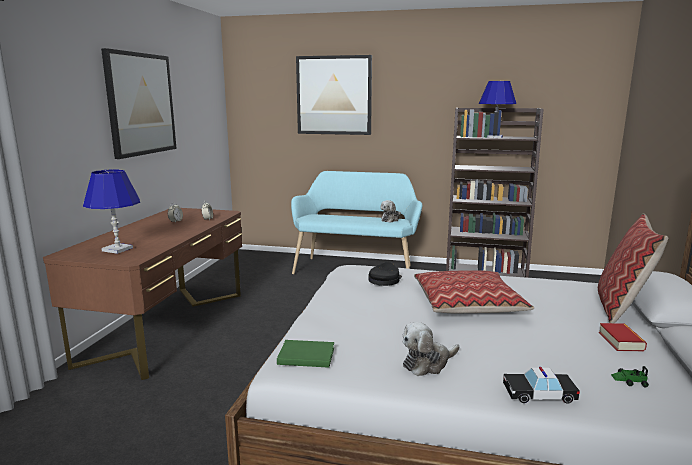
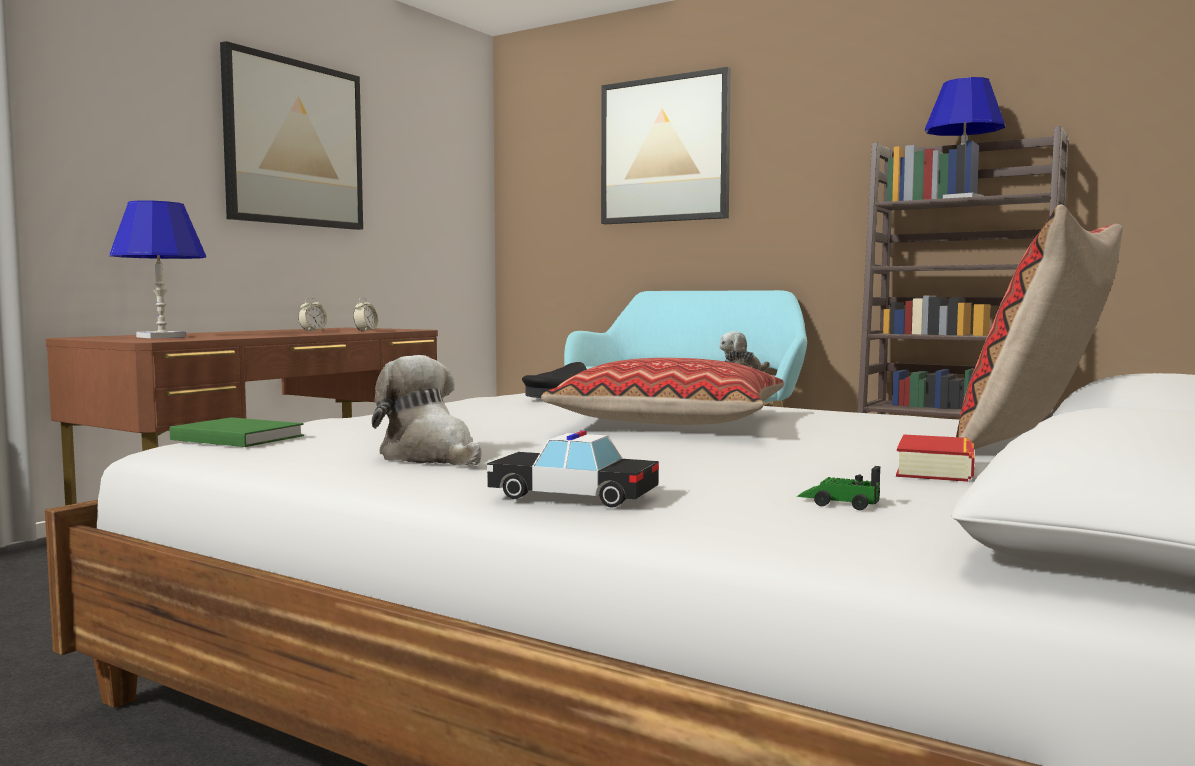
camera: 20 degrees right, 10 degrees down
(427, 363) = (430, 457): plush toy -> plush toy turned 60 degrees clockwise

